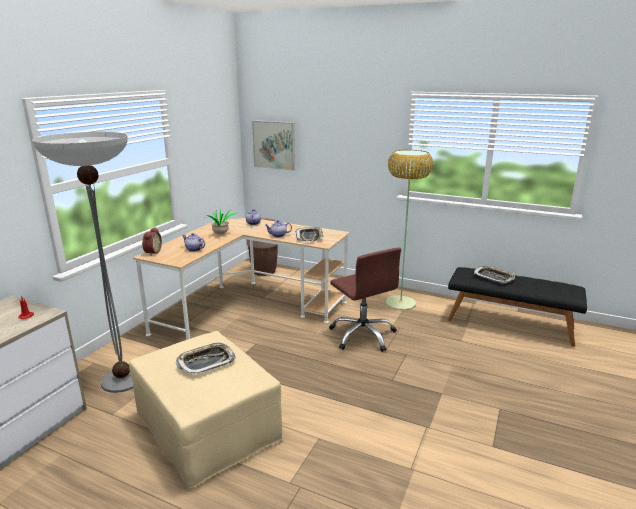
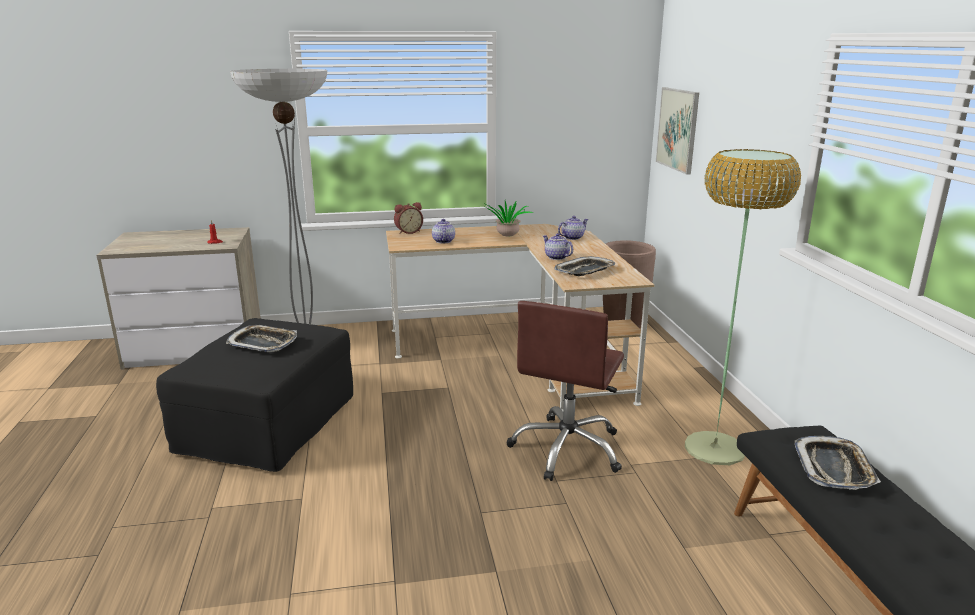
camera: 55 degrees right, 0 degrees up
(206, 428) = (268, 424): beige ottoman -> black ottoman

